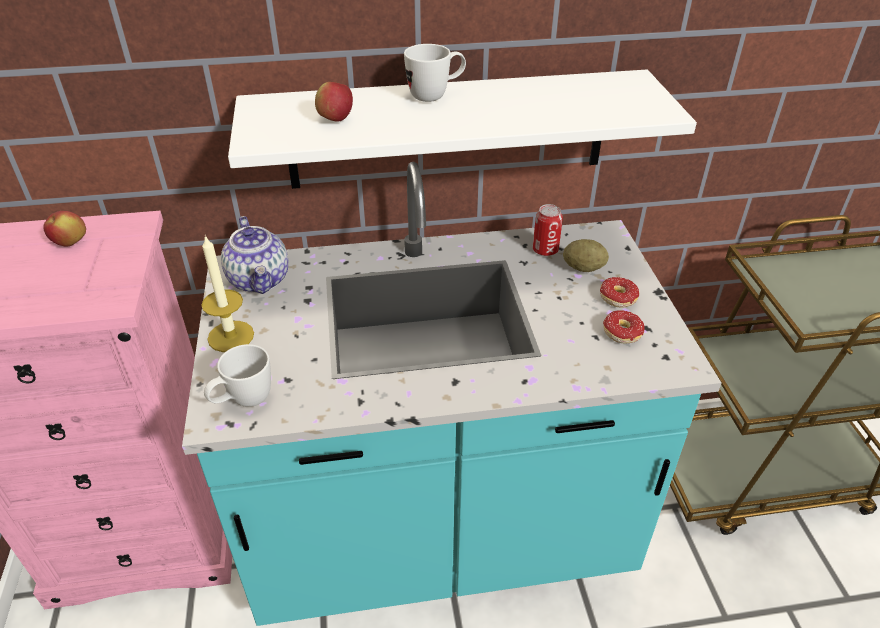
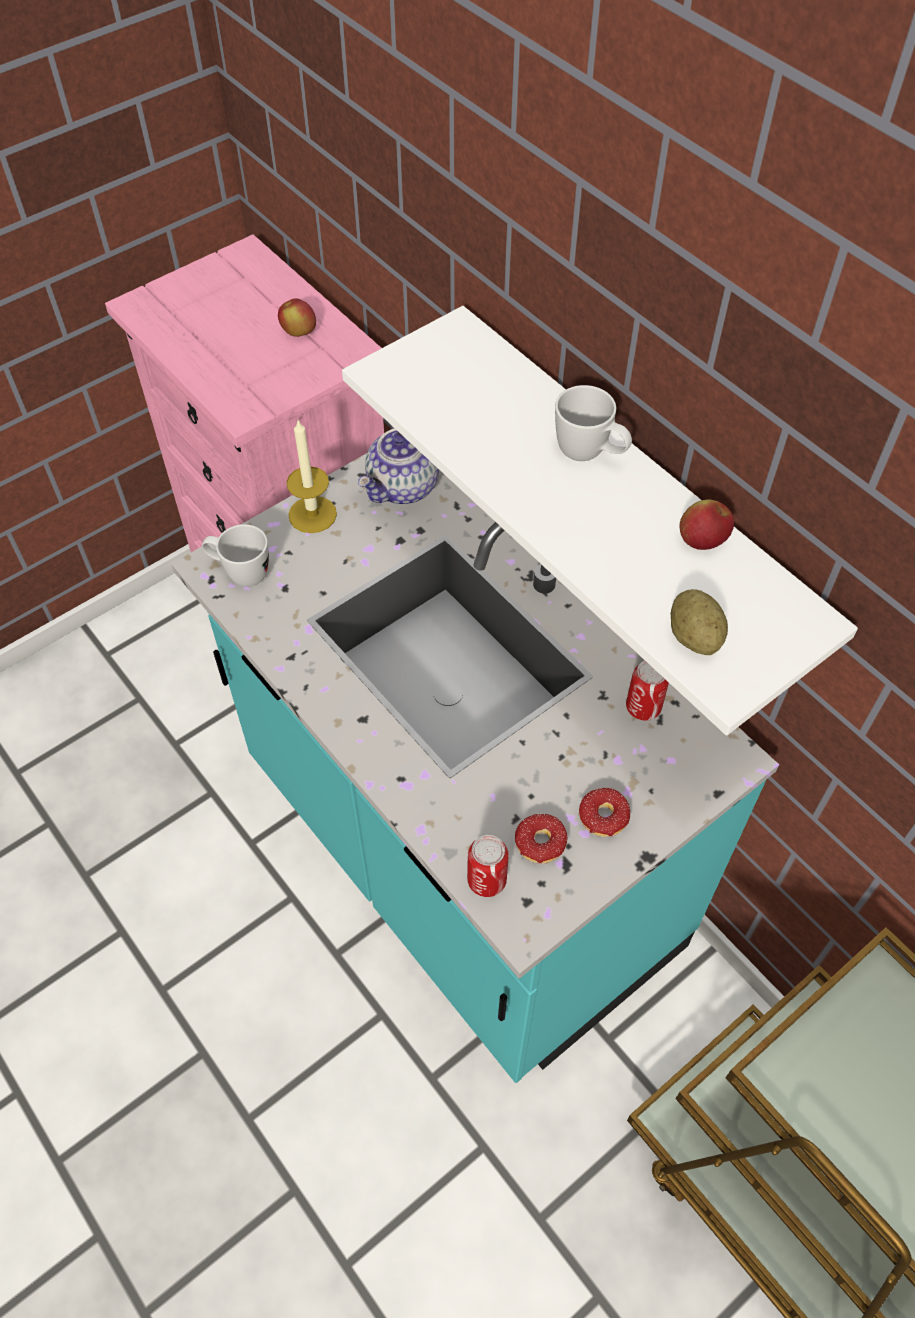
camera: 60 degrees right, 15 degrees up
(335, 119) = (468, 403): apple -> apple (702, 541)
(583, 268) = (636, 760): potato -> potato (694, 637)
(638, 369) = (486, 880): none -> can

